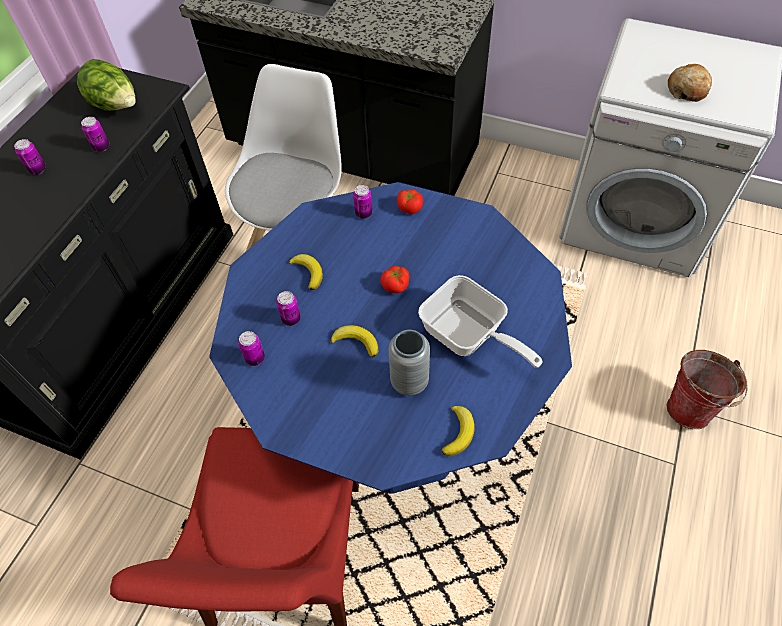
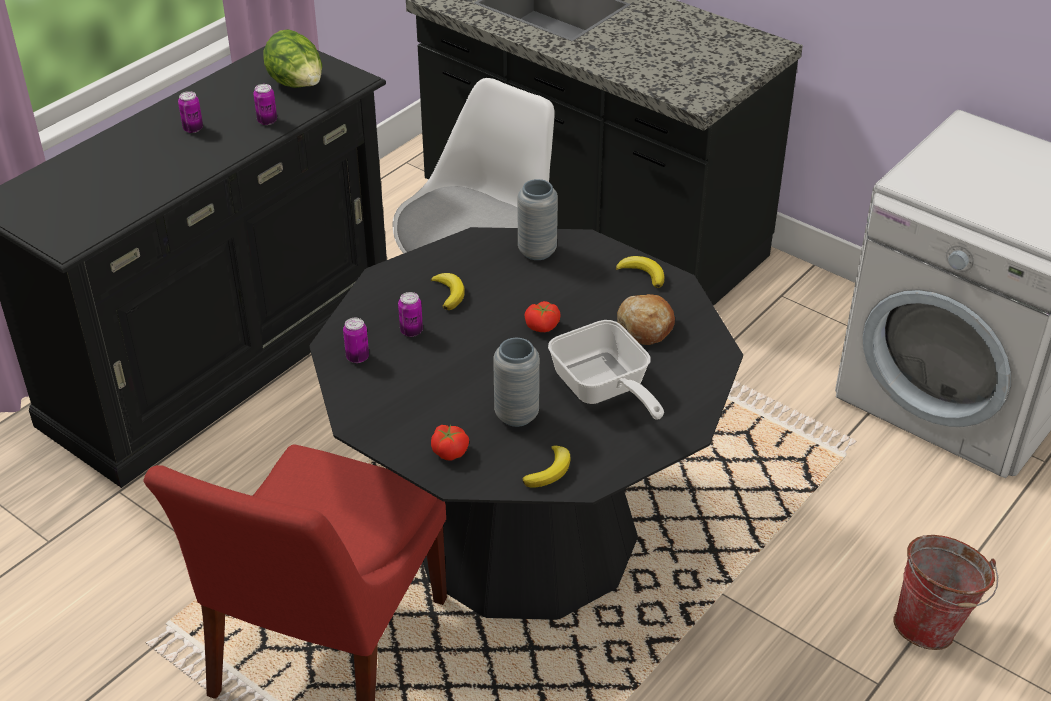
camera: 15 degrees right, 15 degrees down
(356, 342) = (474, 367): banana -> banana (643, 274)
(363, 213) = (537, 251): can -> grey vase
(395, 413) = (525, 535): blue dining table -> black dining table
(410, 207) = (594, 256): tomato -> tomato (450, 451)
(687, 89) = (992, 198): bread -> bread (645, 327)

